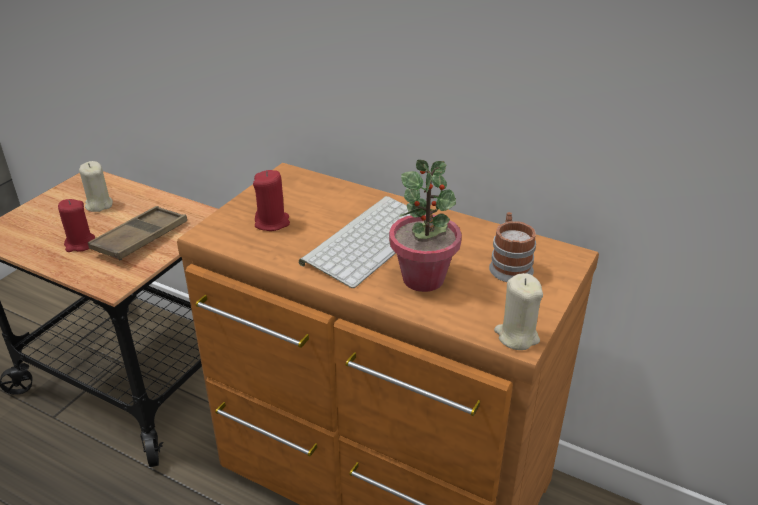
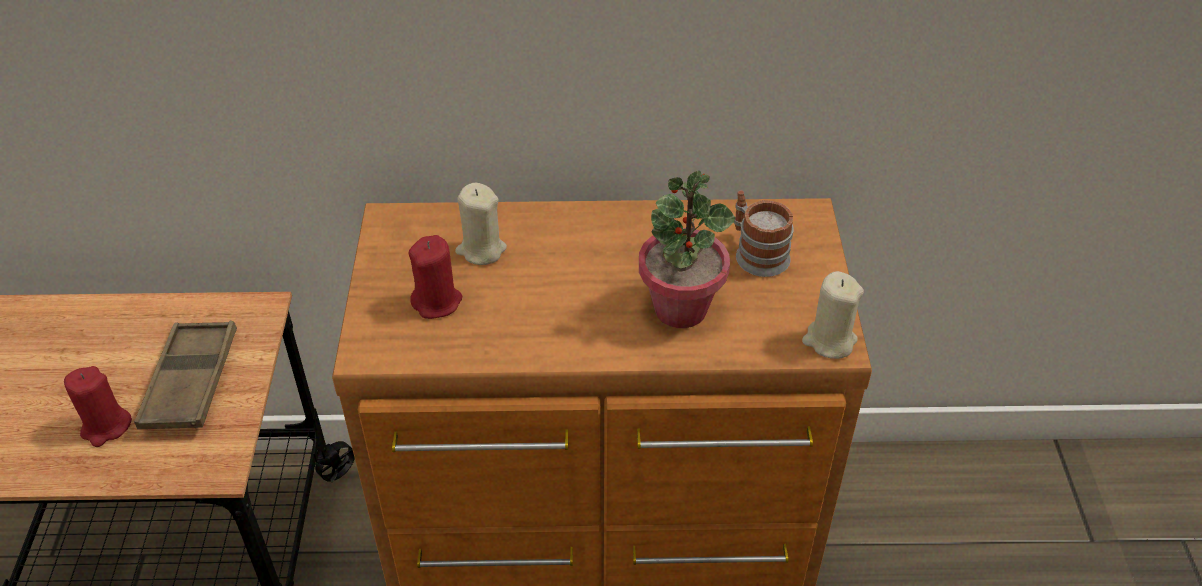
camera: 30 degrees left, 10 degrees up
(98, 205) = (73, 353): beige candle -> beige candle (481, 250)
(368, 240) = (576, 280): keyboard -> none

